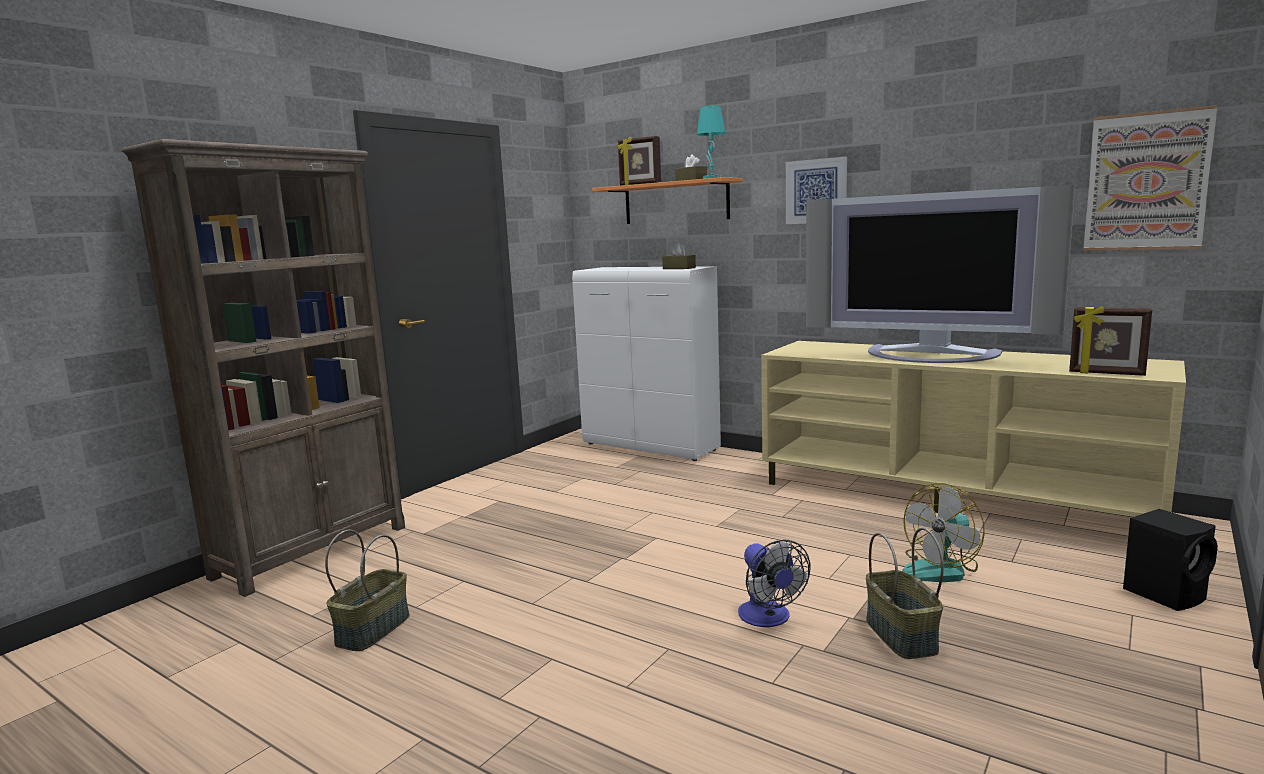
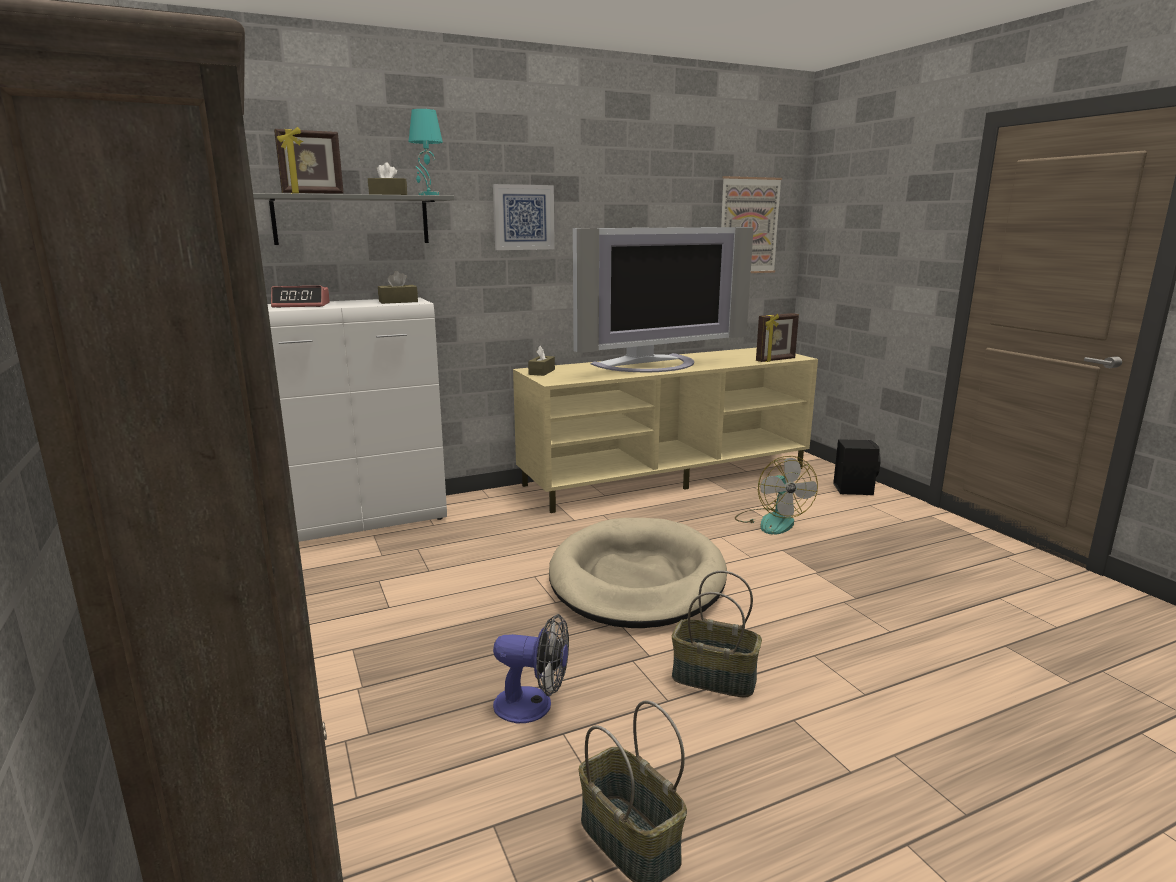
camera: 60 degrees left, 5 degrees up
(621, 268) = (302, 305): none -> alarm clock
(676, 202) = (352, 220): orange shelf -> grey shelf
(701, 545) = (637, 579): none -> beige dog bed
(768, 618) = (795, 599): fan -> fan (533, 706)
(806, 345) = (541, 372): none -> brown tissue box
(899, 635) = (852, 567): basket -> basket (713, 679)

